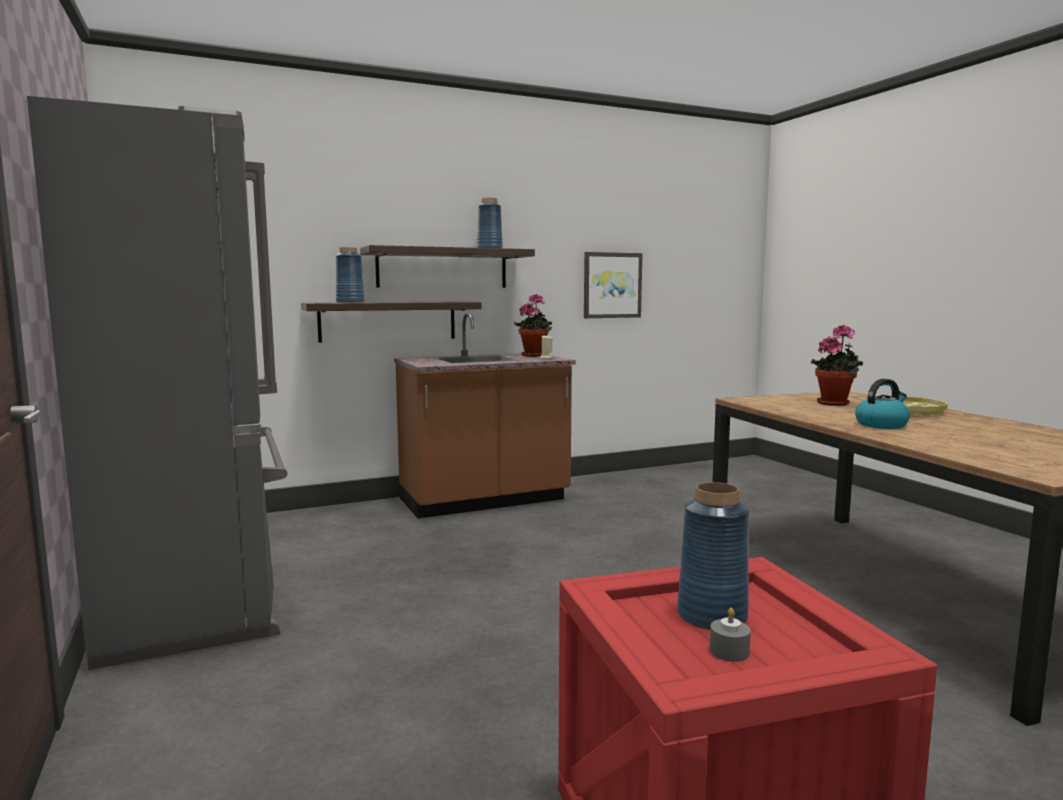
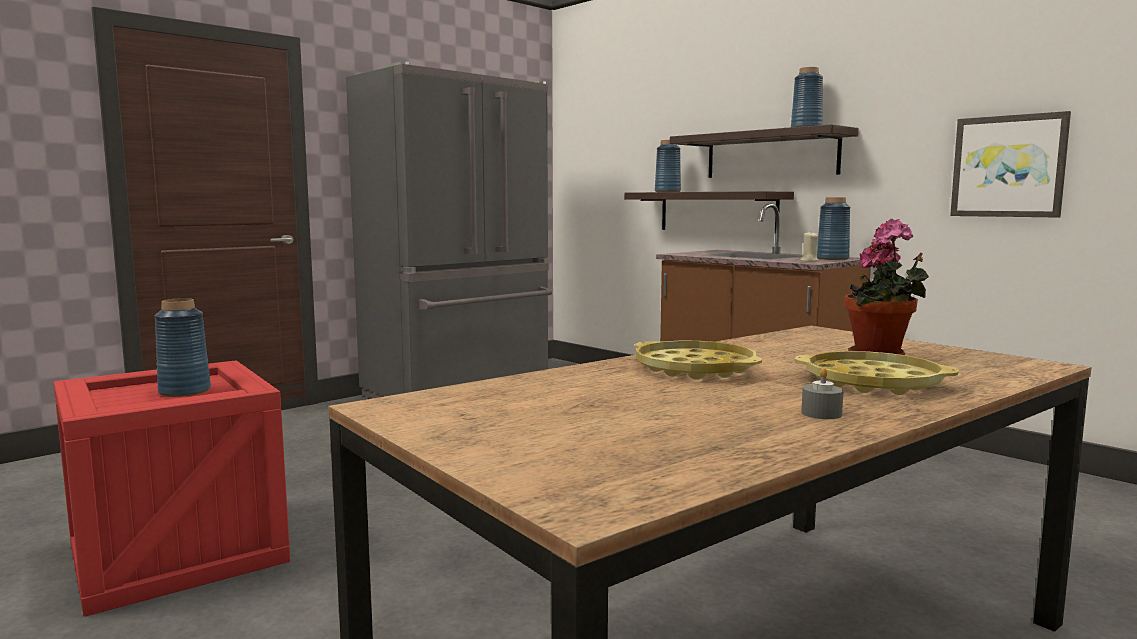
camera: 70 degrees right, 0 degrees up
(534, 355) = (832, 259): potted plant -> blue vase
(729, 651) = (130, 395): grey candle -> grey candle (821, 413)
(881, 425) = (695, 369): kettle -> yellow tray

